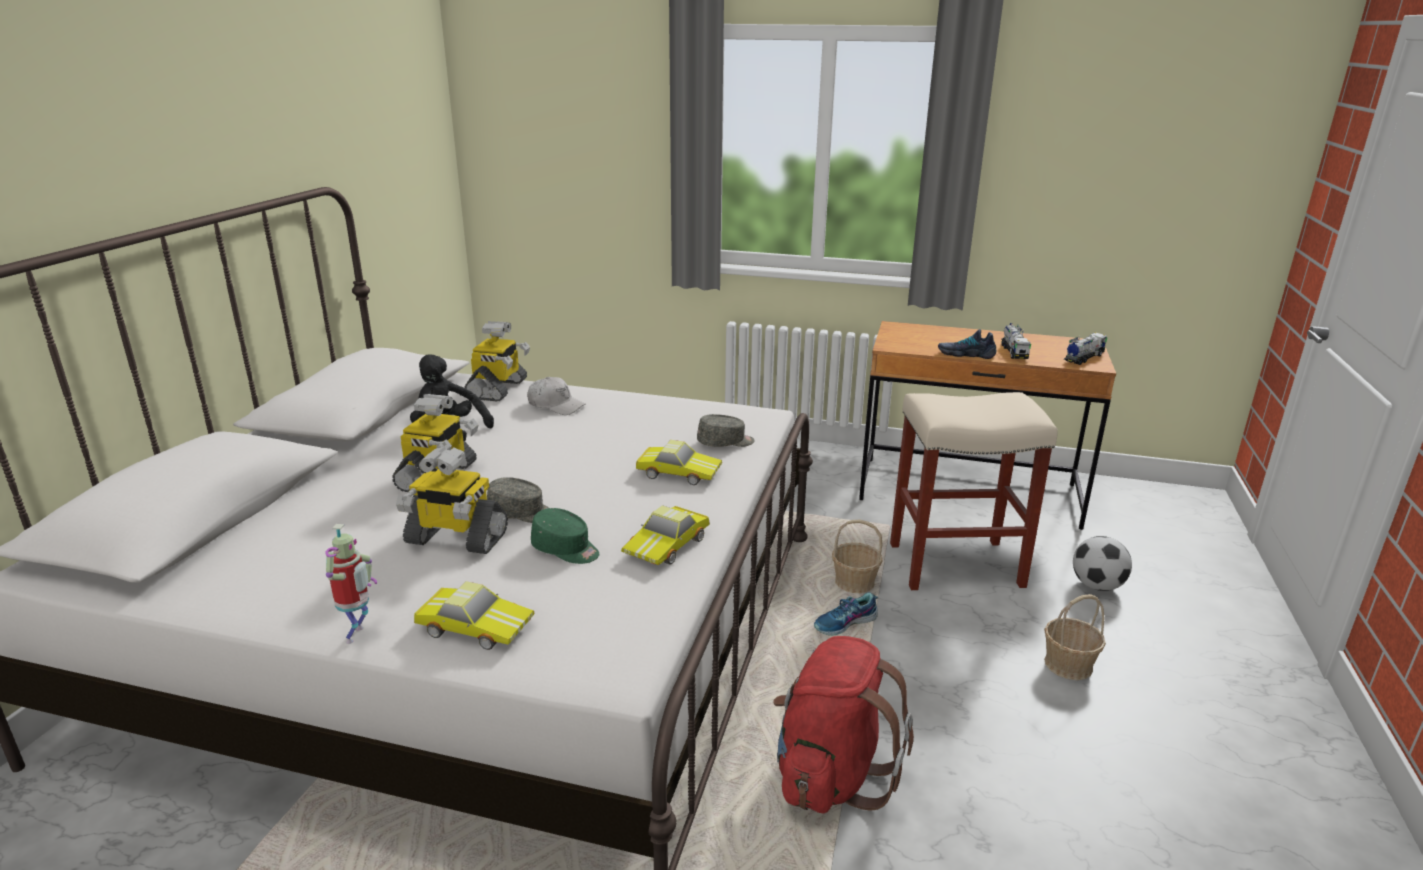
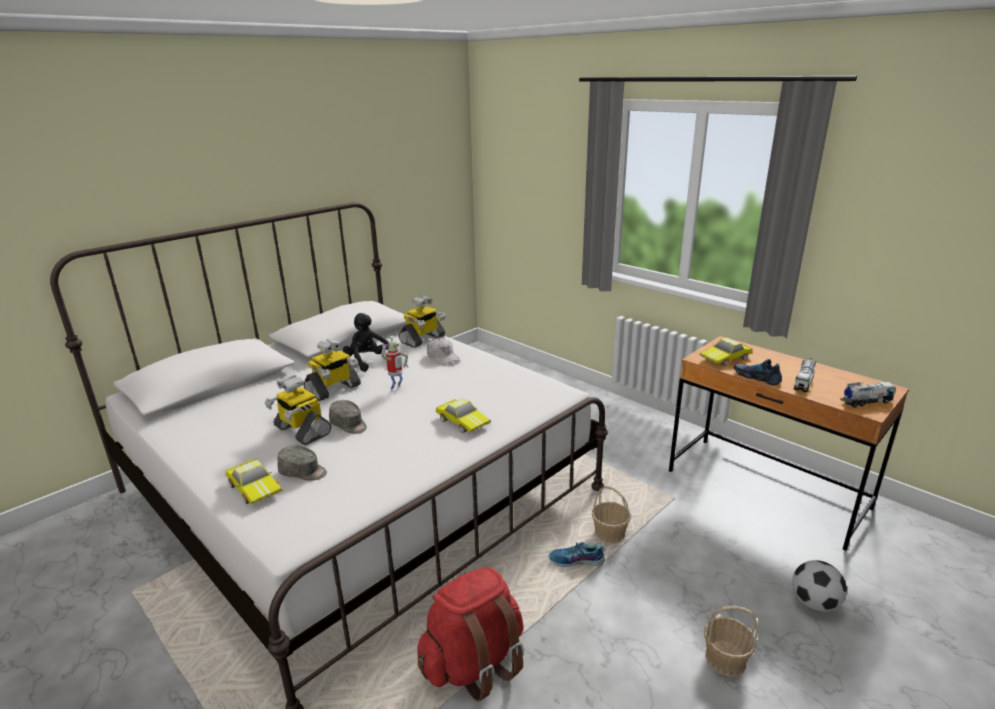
camera: 30 degrees right, 0 degrees up
(358, 635) = (202, 474): toy robot -> toy robot (396, 389)
(566, 549) = (346, 455): green cap -> none
(669, 545) = (403, 470): toy car -> toy car (726, 358)
(726, 442) = (515, 407): grey cap -> grey cap (303, 472)
(954, 565) = (700, 544): beige stool -> none

